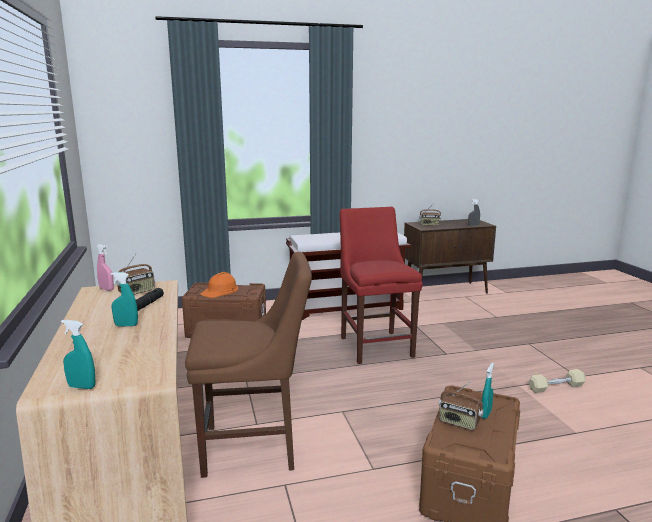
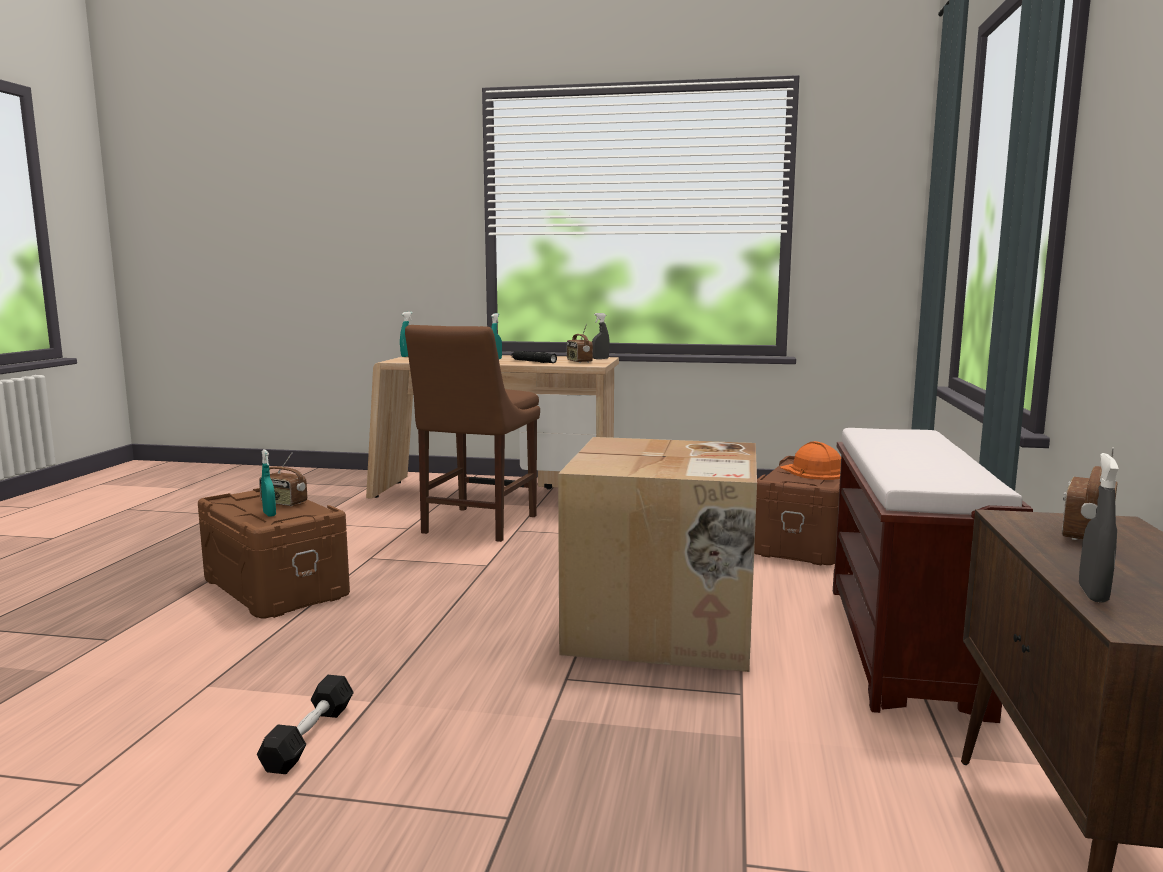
camera: 115 degrees right, 5 degrees down
(106, 289) = (600, 359): pink spray bottle -> grey spray bottle
(375, 345) = (664, 626): red chair -> cardboard box
(459, 422) = (283, 503): radio -> radio turned 120 degrees counterclockwise
(556, 387) = (309, 737): beige dumbbell -> black dumbbell

